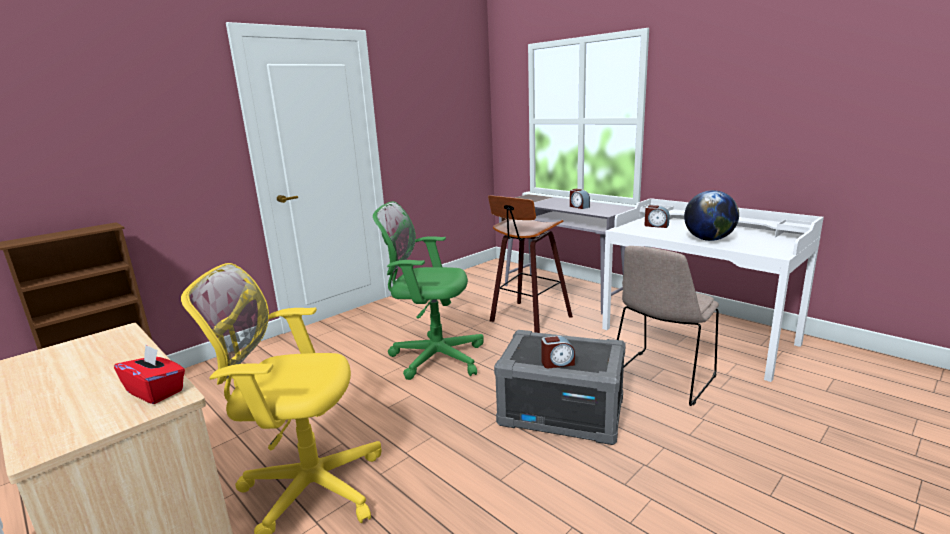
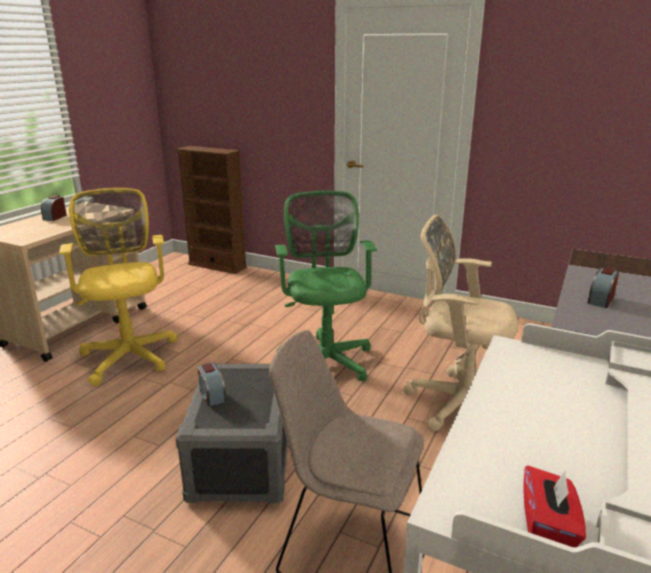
camera: 70 degrees right, 5 degrees up
(156, 391) = (34, 235): red tissue box -> red tissue box (548, 527)
(528, 319) = (458, 403): stool -> beige office chair
(656, 225) = (565, 376): alarm clock -> alarm clock (55, 217)
(708, 239) = (503, 430): globe -> none

